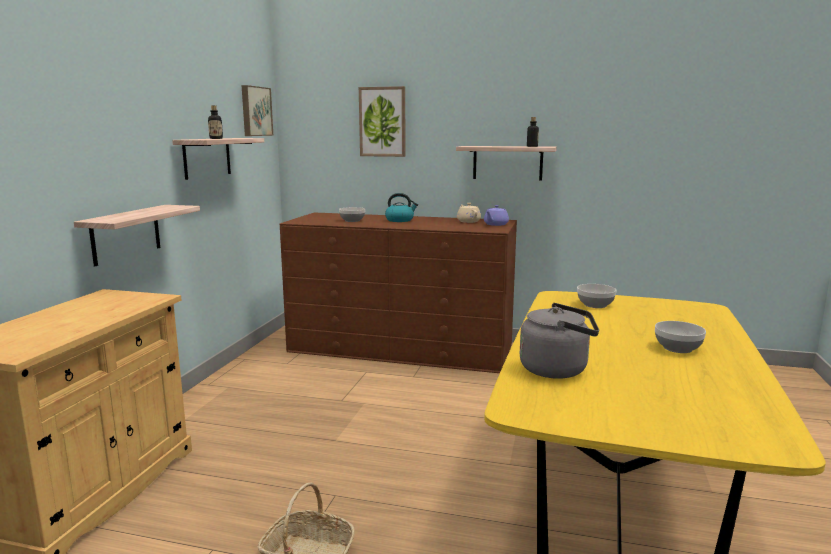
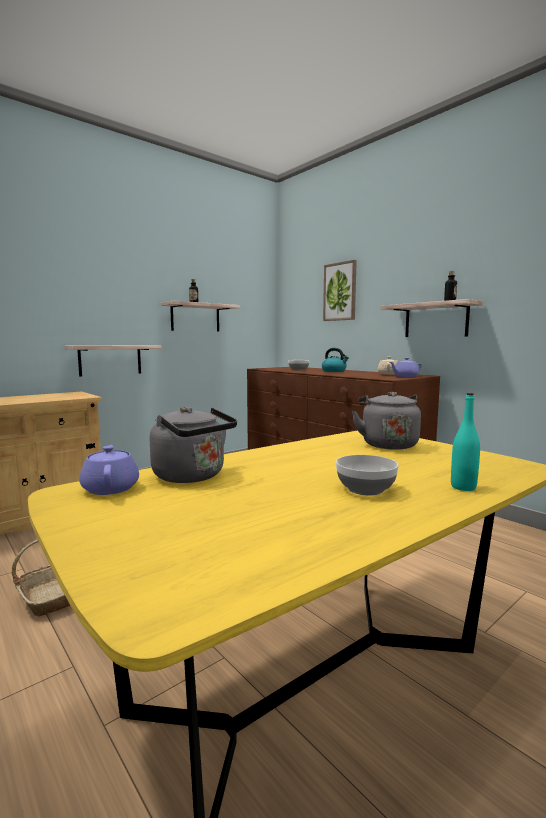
camera: 35 degrees right, 5 degrees down
(255, 111) = (252, 289): picture -> none
(535, 396) = (110, 488): none -> purple teapot
(595, 305) = (387, 444): bowl -> grey kettle
(715, 332) = (463, 487): none -> turquoise bottle

